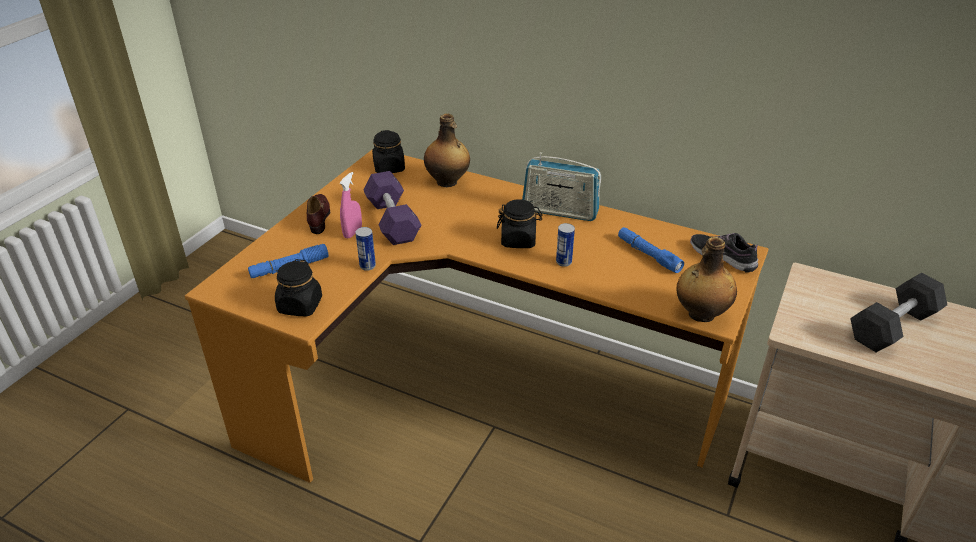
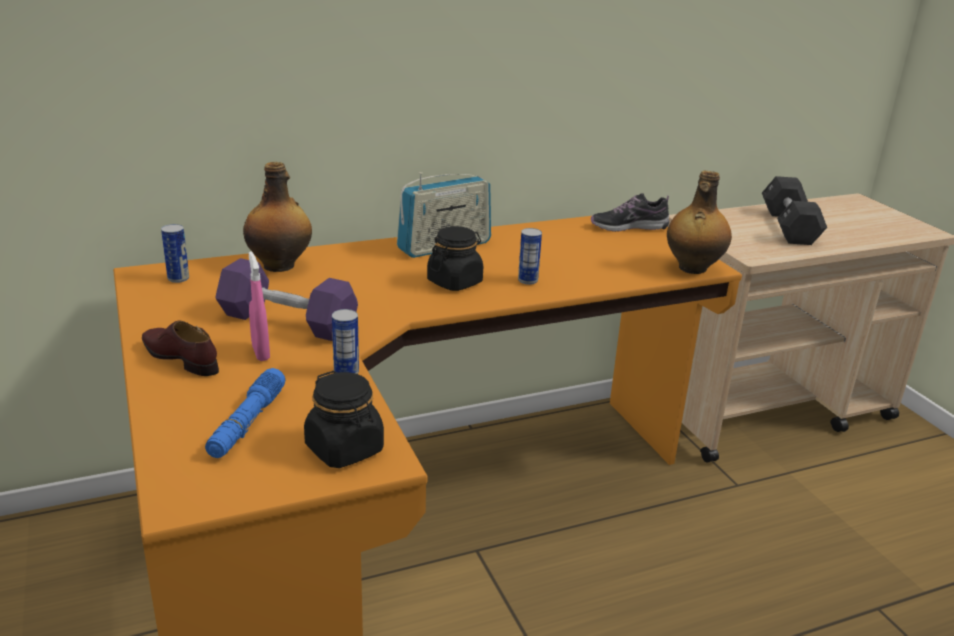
camera: 50 degrees left, 10 degrees down
(389, 168) = (178, 278): black jar -> can
(648, 255) = (578, 247): blue flashlight -> none

